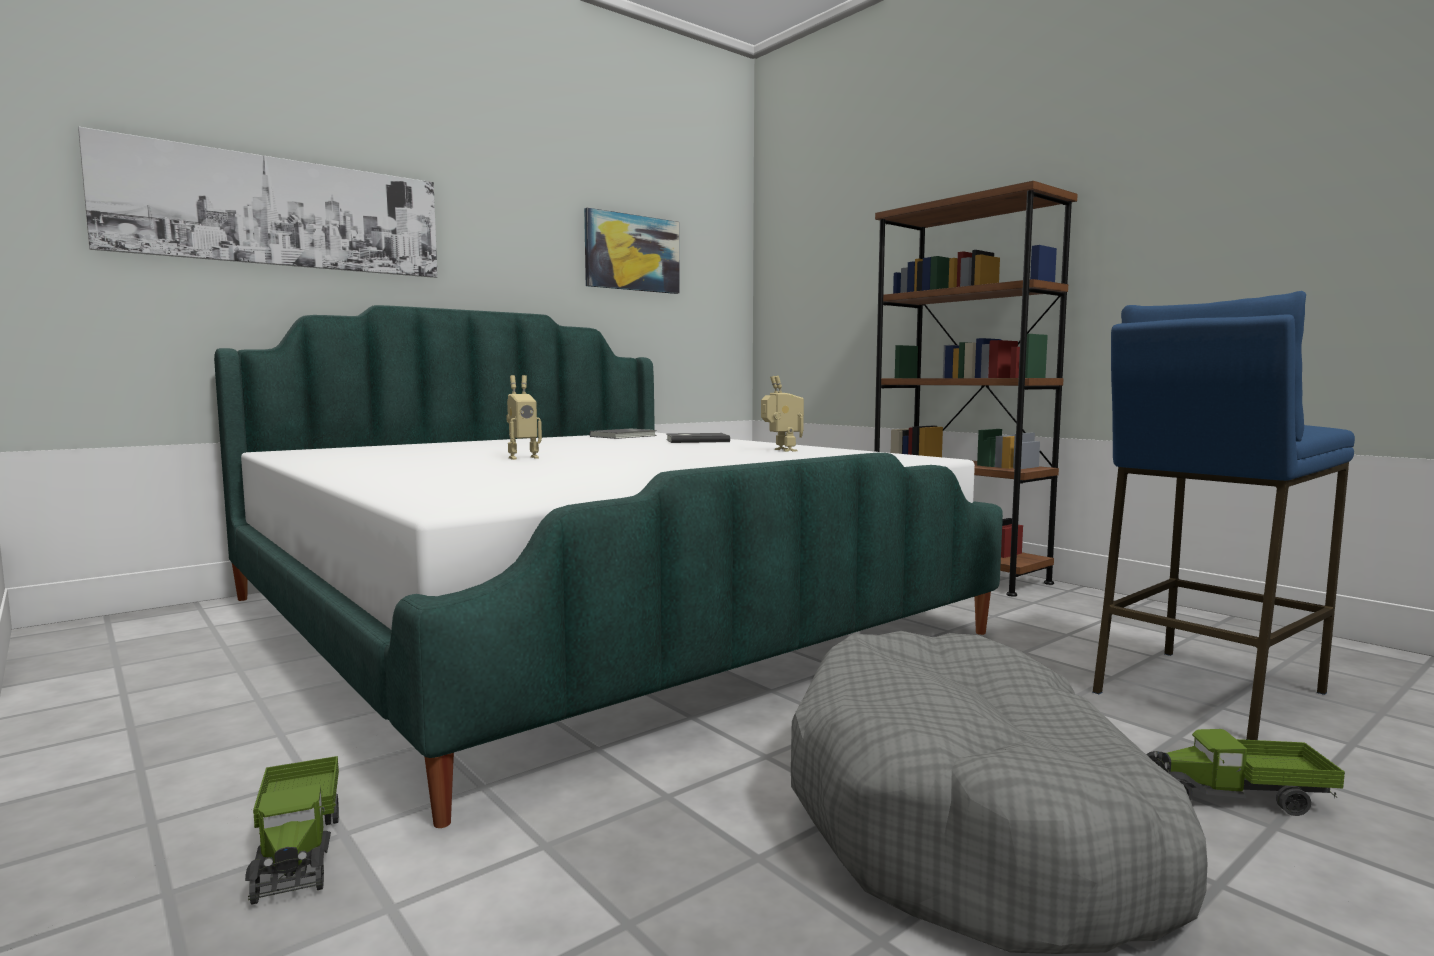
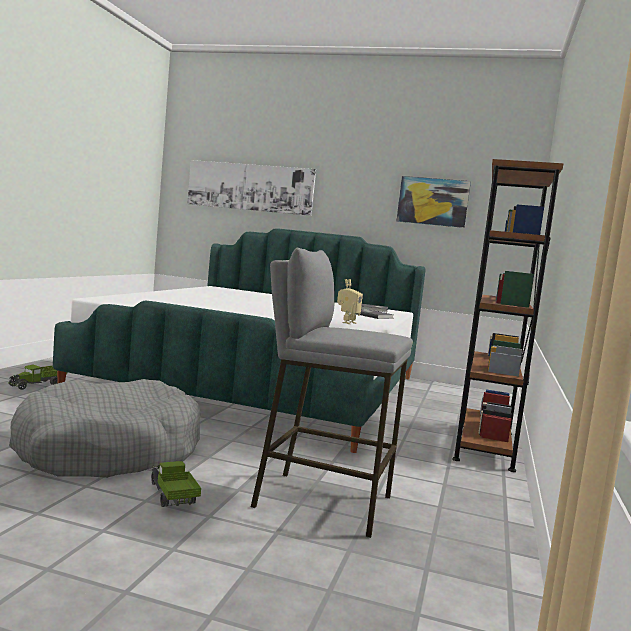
camera: 55 degrees right, 0 degrees up
(522, 457) = (242, 301): toy robot -> none
(1205, 691) = (322, 502): blue stool -> grey stool

